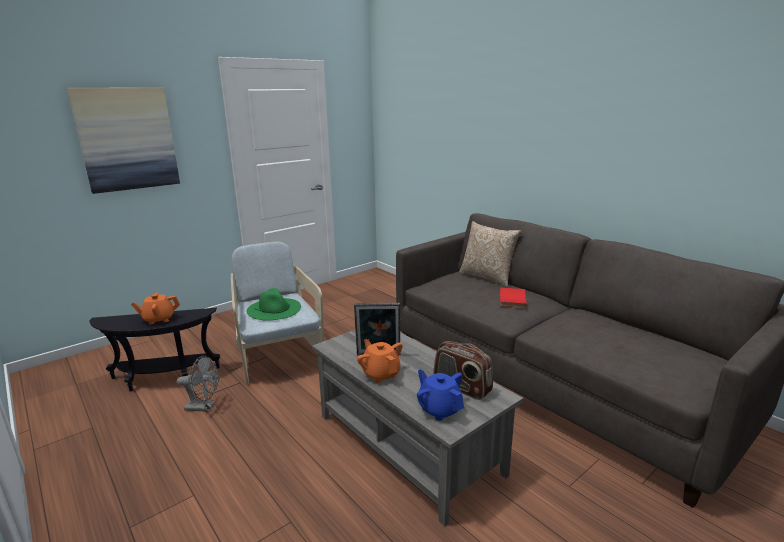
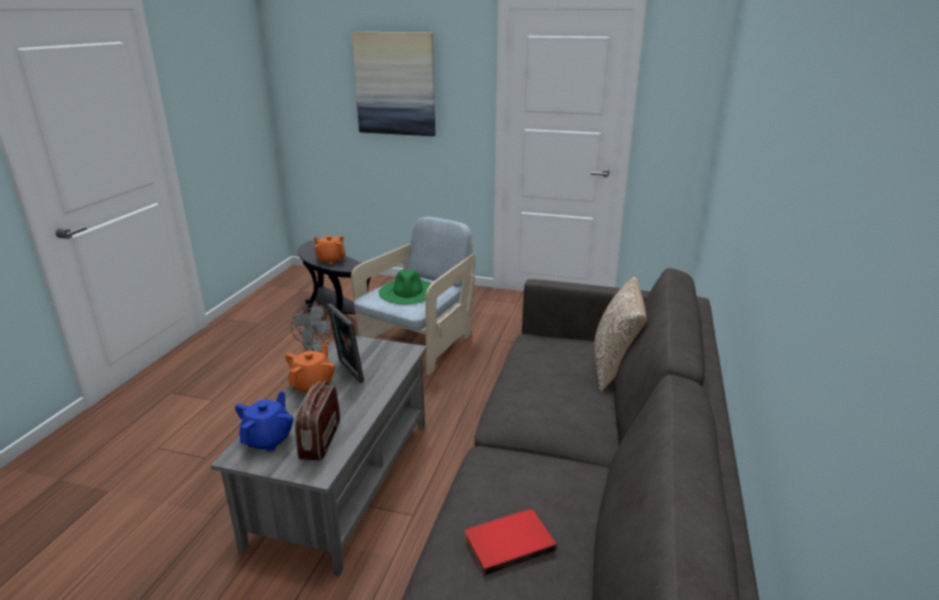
camera: 55 degrees right, 5 degrees up
(511, 299) = (550, 403): red book -> red book (507, 541)

